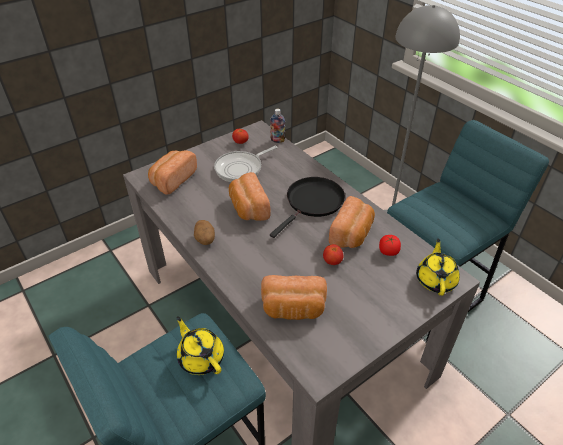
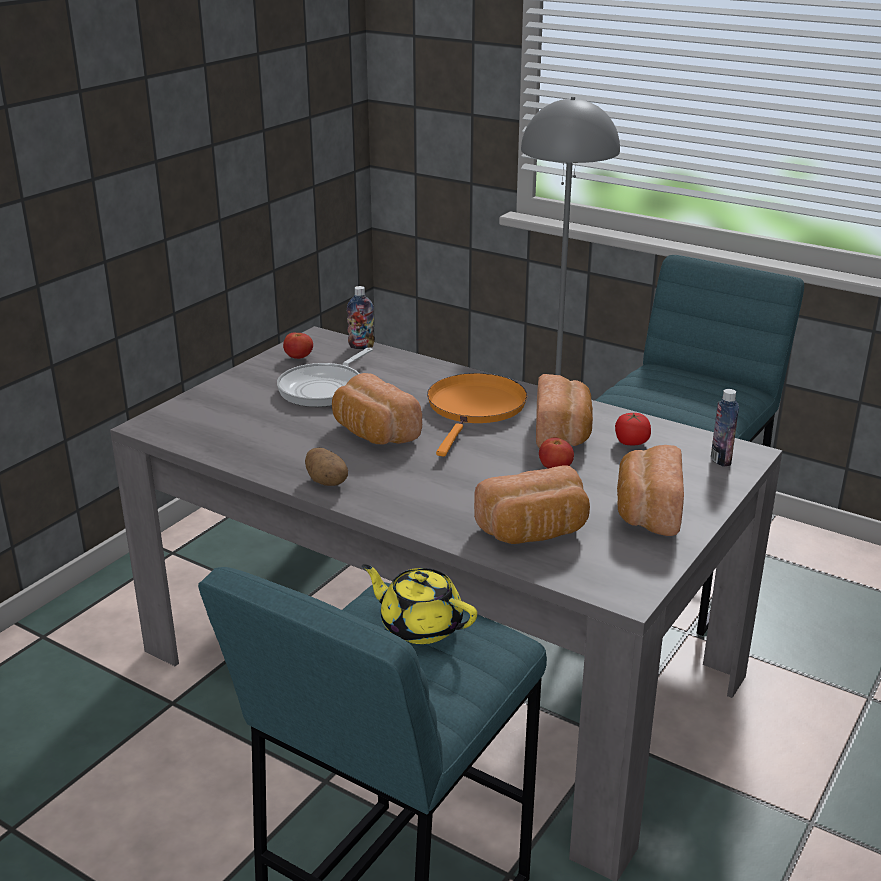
camera: 20 degrees left, 15 degrees down
(172, 180) = (211, 421): bread -> bread (646, 511)
(313, 202) = (475, 409): black frying pan -> orange frying pan
(435, 280) = (720, 460): yellow teapot -> bottle

